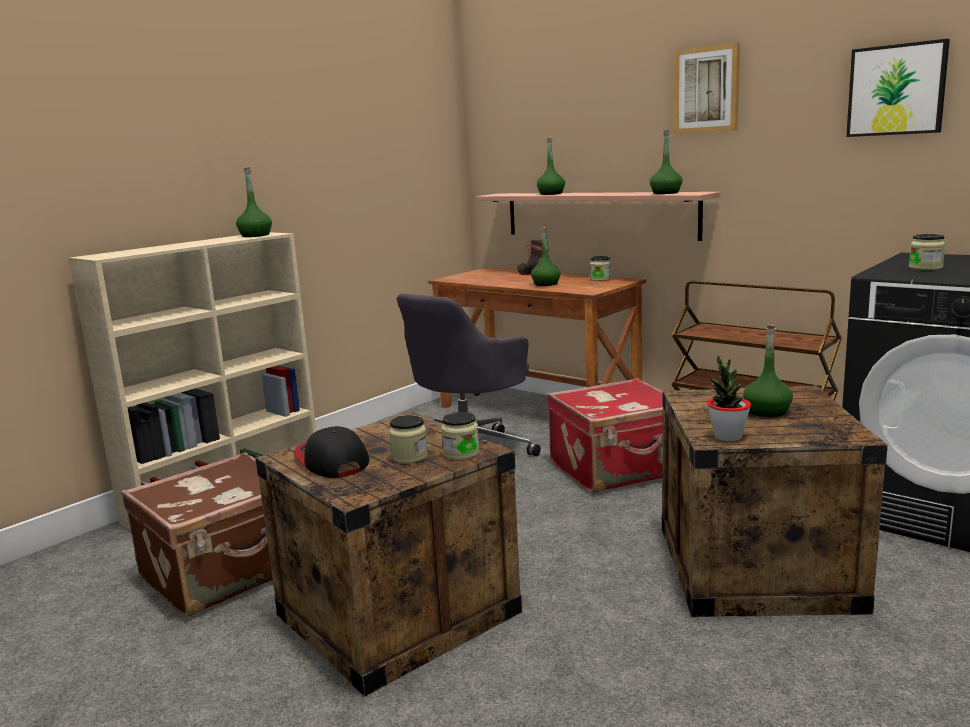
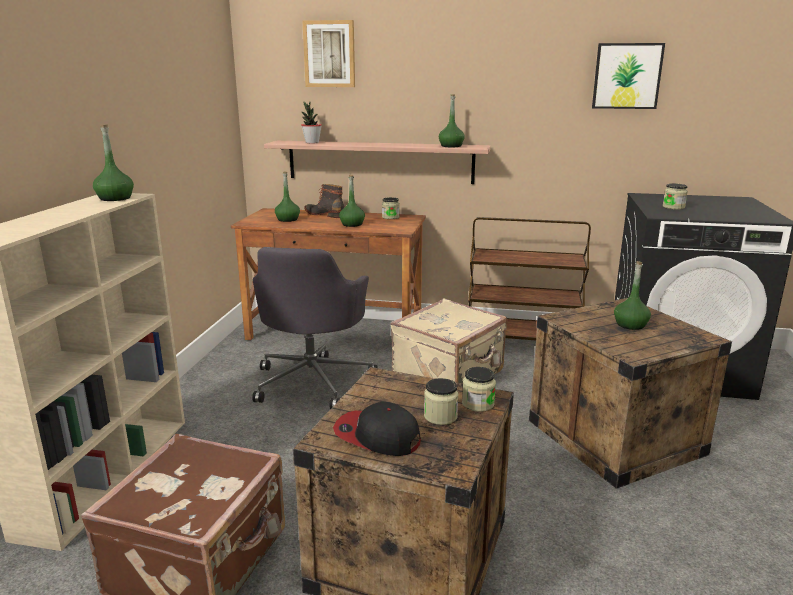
camera: 30 degrees left, 5 degrees up
(551, 194) = (340, 143): green bottle -> green bottle (288, 219)
(618, 469) = (449, 375): red suitcase -> beige suitcase
(707, 90) = (481, 63): picture -> picture (329, 54)
(727, 437) = (638, 351): potted plant -> potted plant (312, 142)

